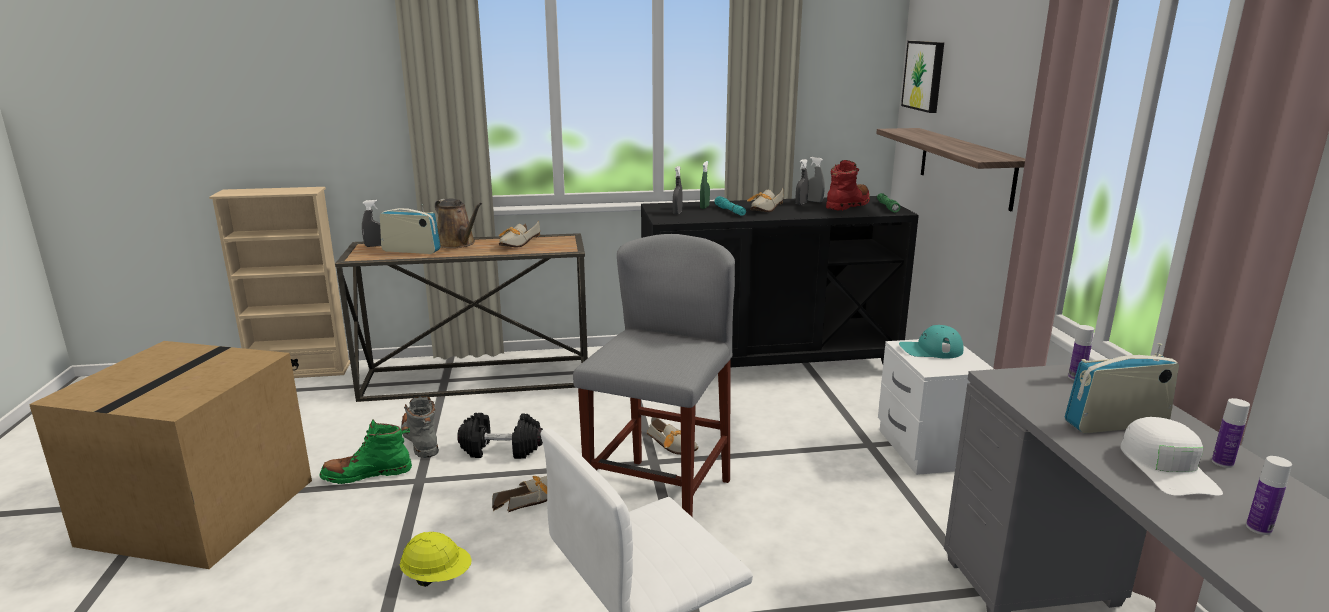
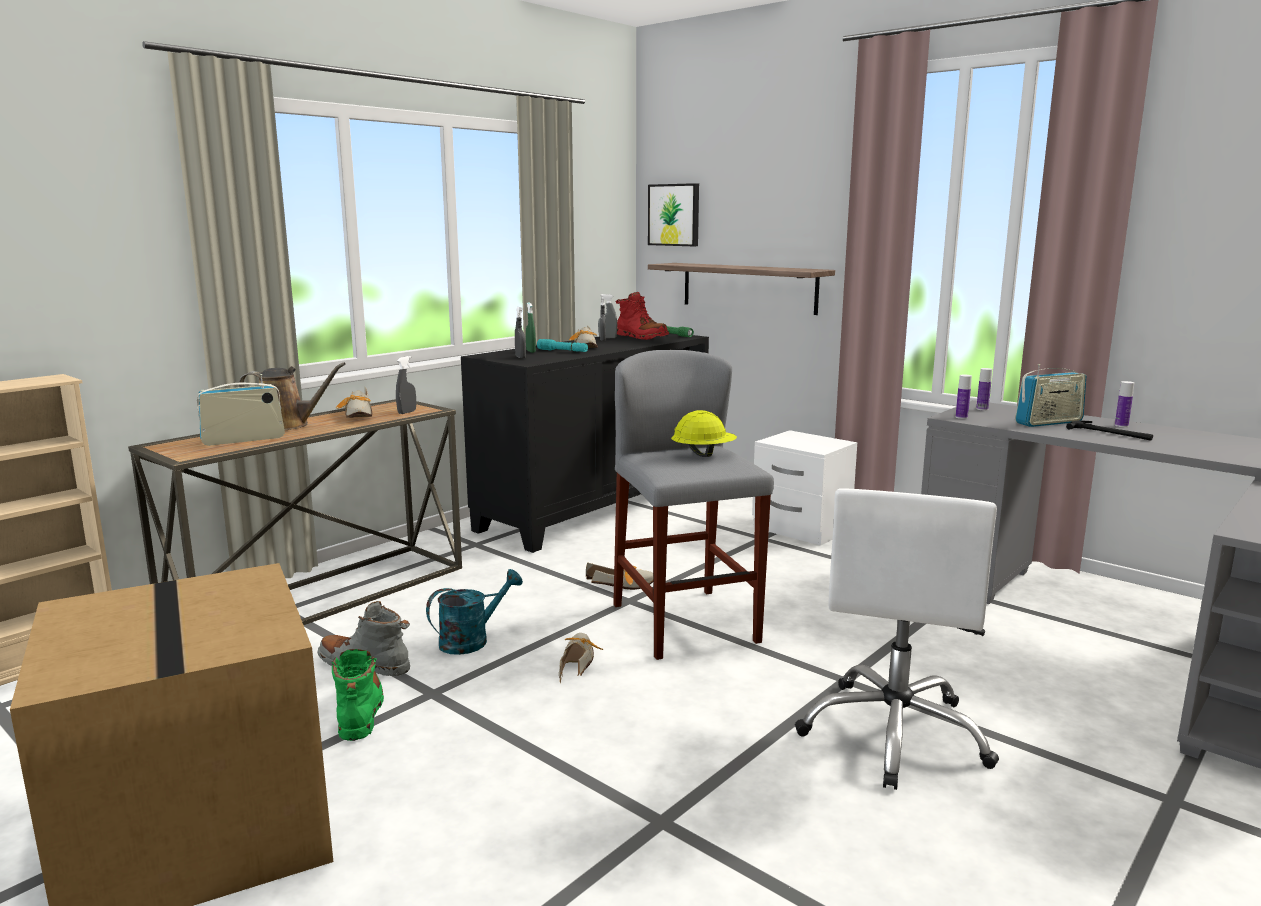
camera: 40 degrees left, 5 degrees down
(367, 474) = (360, 711): green boot -> green boot turned 135 degrees clockwise
(375, 246) = (175, 444): grey spray bottle -> grey spray bottle (407, 412)
(437, 577) = (603, 747): yellow hard hat -> yellow hard hat (703, 454)
(502, 449) = (472, 640): black dumbbell -> turquoise watering can
(848, 205) = (641, 337): red boot -> red boot turned 135 degrees clockwise
(930, 349) = (793, 439): turquoise cap -> none
(1115, 424) = (1048, 422): radio -> radio turned 150 degrees counterclockwise
(1166, 468) = (1110, 433): white cap -> hammer
(1258, 528) = (1190, 443): bottle -> bottle (961, 417)

